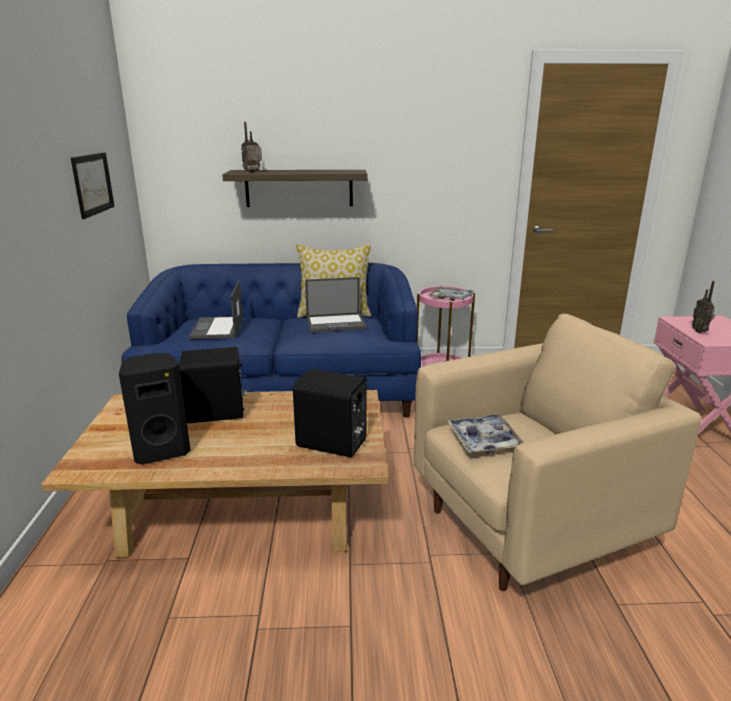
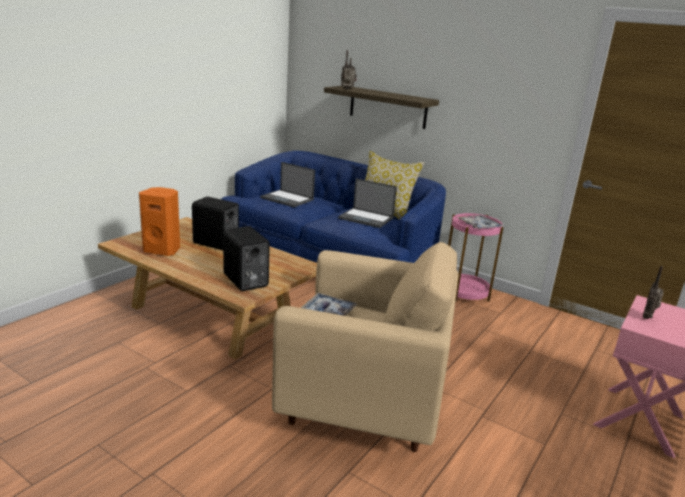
camera: 35 degrees right, 0 degrees up
(93, 184) = (231, 81): picture -> none
(161, 450) = (163, 250): black speaker -> orange speaker
(217, 329) = (287, 199): laptop -> laptop turned 90 degrees counterclockwise

